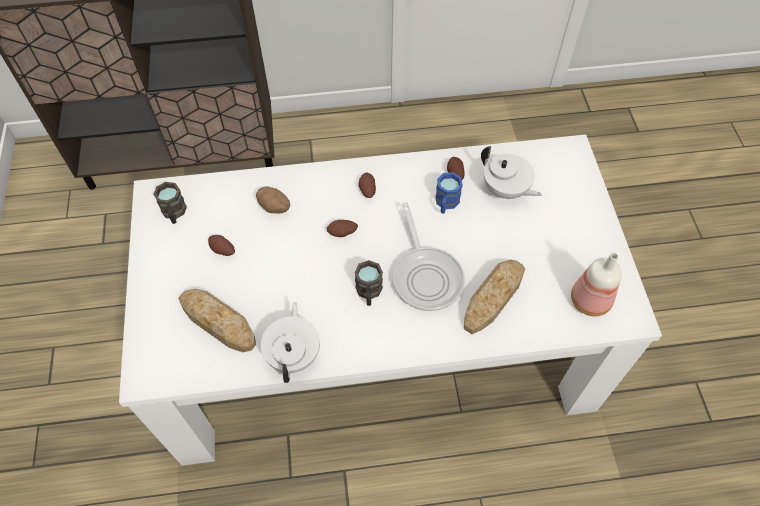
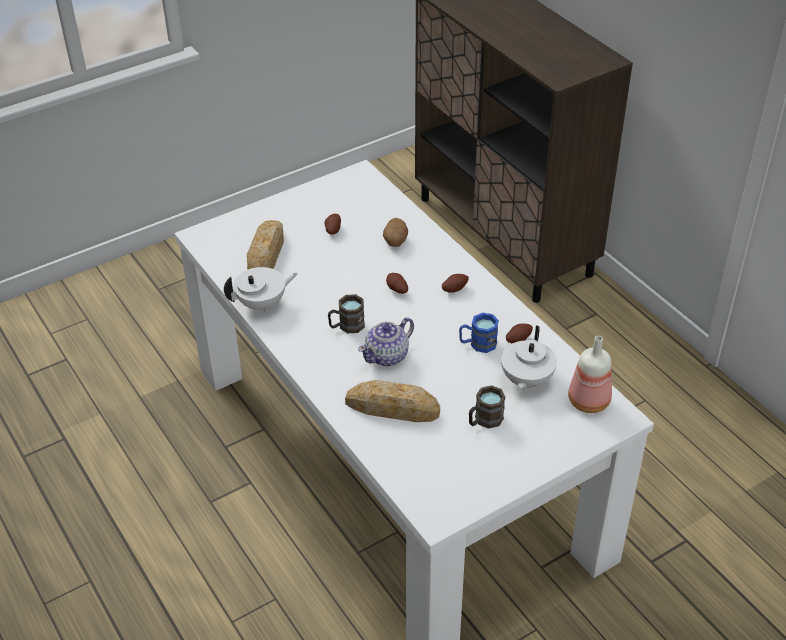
camera: 65 degrees right, 15 degrees down
(174, 213) = (350, 191): brown mug -> brown mug (484, 420)
(426, 276) = (387, 356): frying pan -> teapot
(591, 301) = (435, 480): bottle -> bottle (589, 402)

